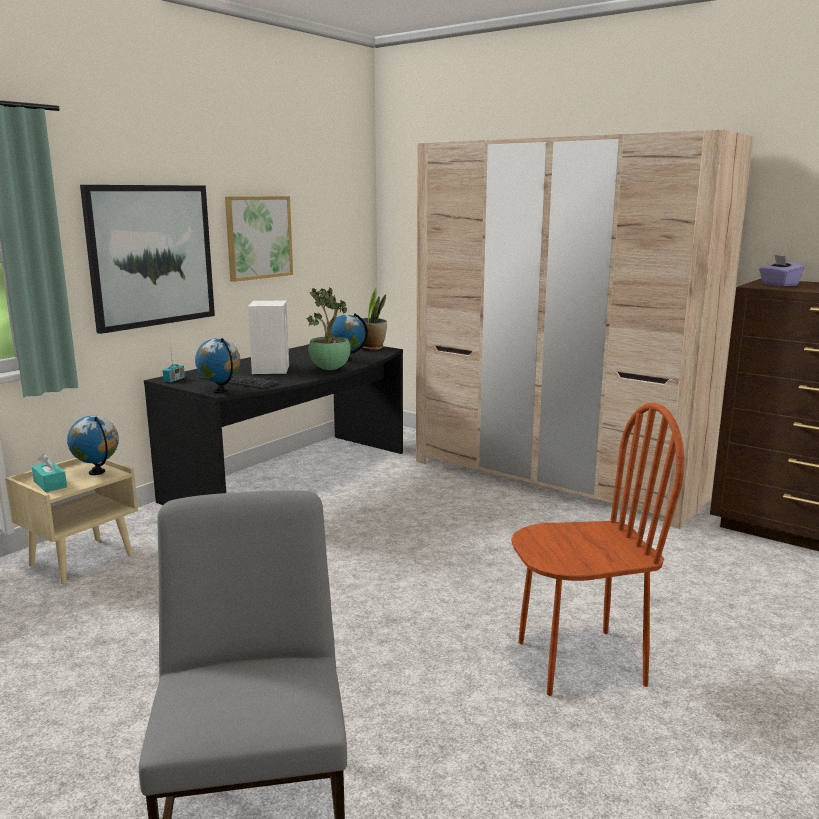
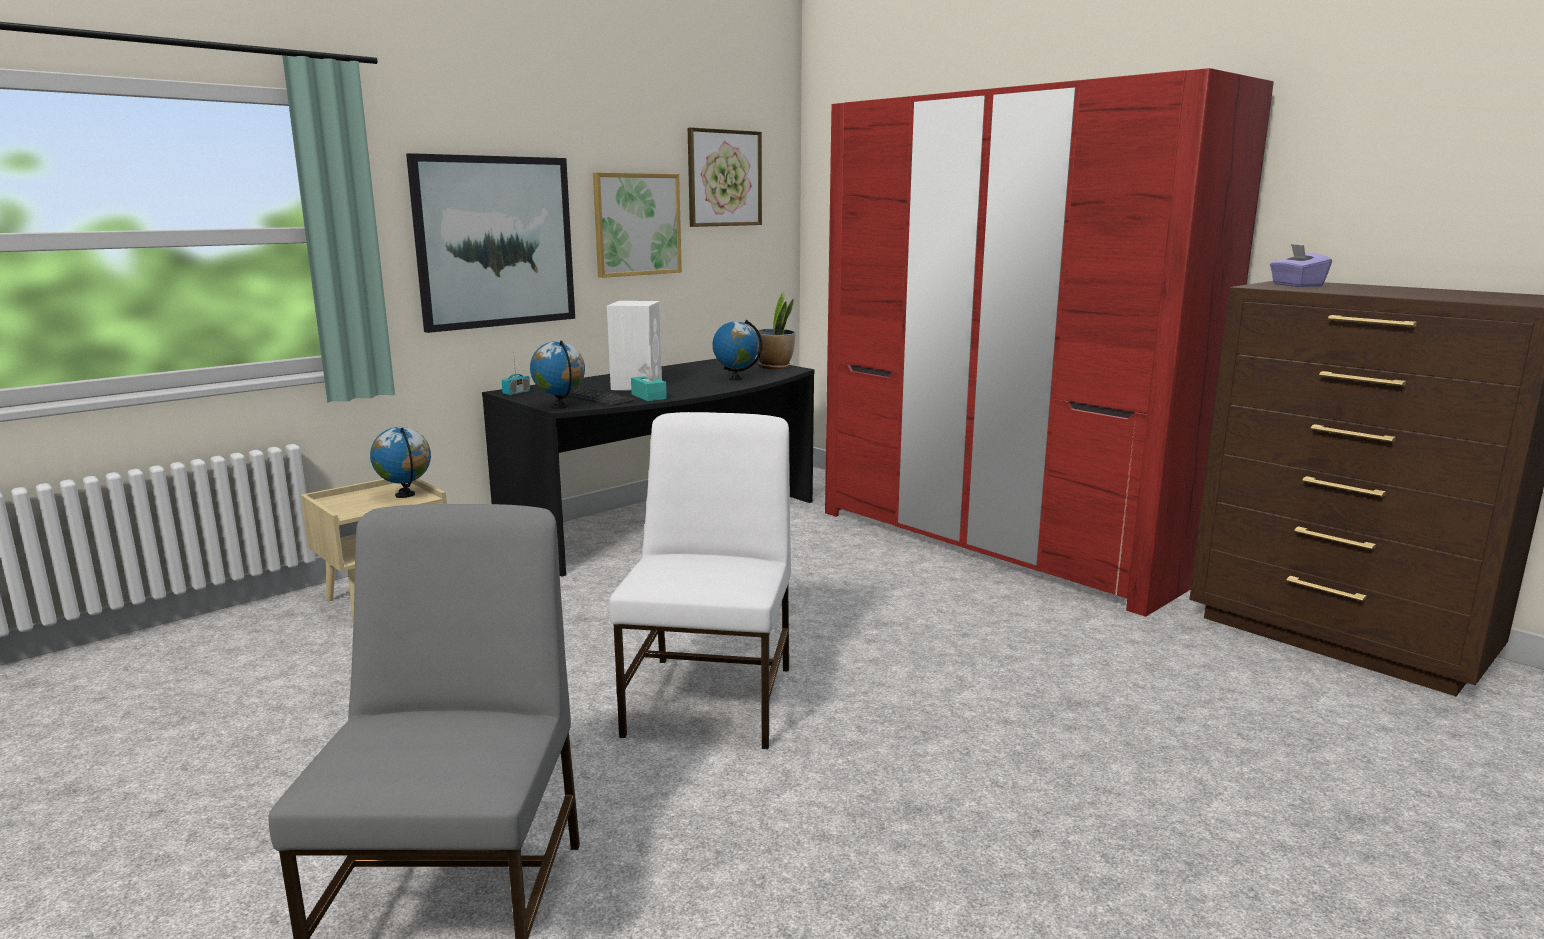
camera: 10 degrees right, 0 degrees up
(50, 484) = (347, 505): turquoise tissue box -> turquoise tissue box (648, 396)
(322, 198) = (724, 178): none -> picture
(331, 369) = (709, 388): potted plant -> none
(388, 622) = (712, 699): none -> white chair
(555, 478) = (998, 543): beige wardrobe -> red wardrobe
(580, 662) = (939, 769): brown chair -> none

